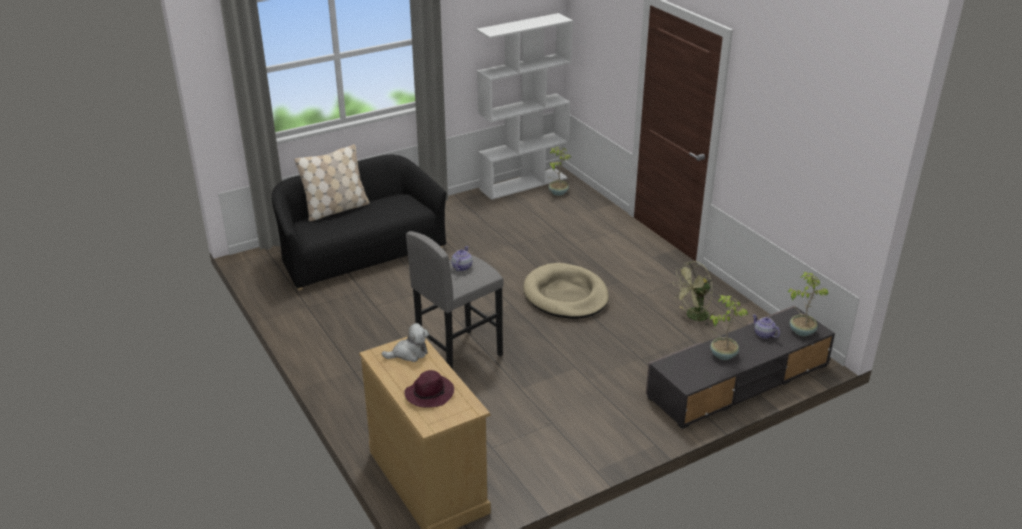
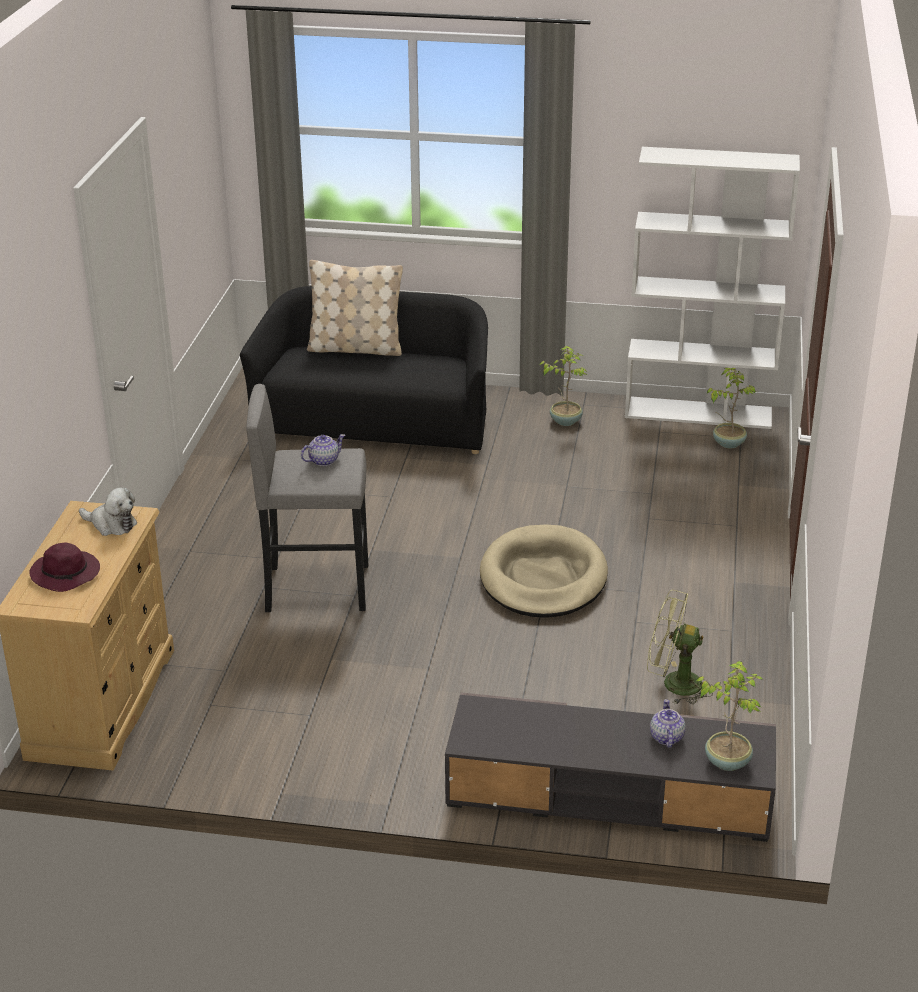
camera: 40 degrees right, 0 degrees up
(722, 355) = (567, 732): potted plant -> potted plant (565, 421)

